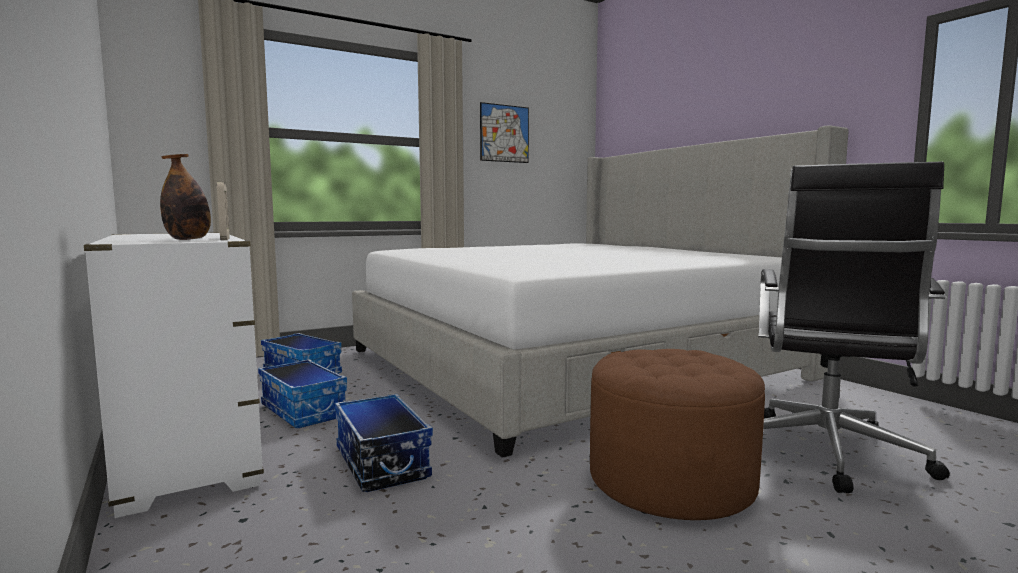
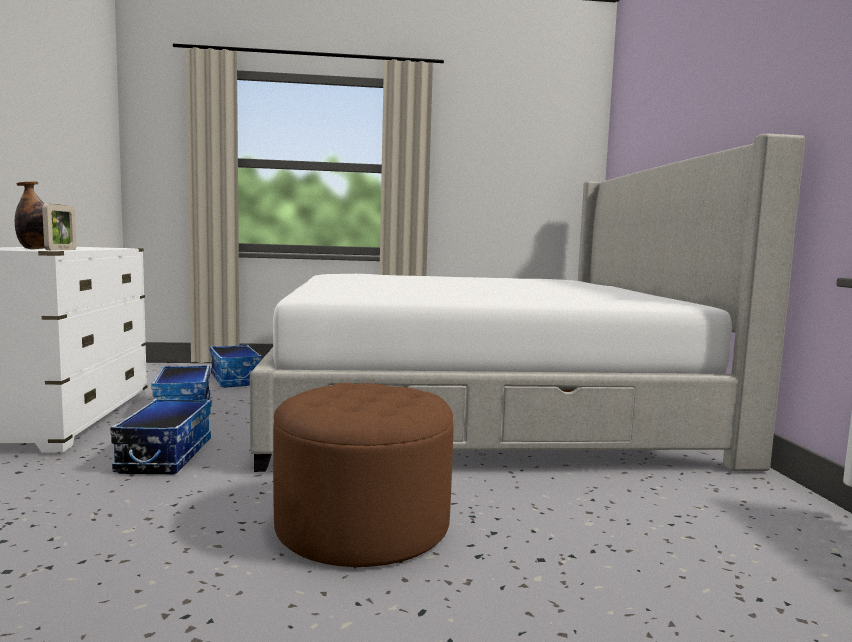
camera: 25 degrees right, 0 degrees up
(504, 133) = (485, 157): picture -> none
(826, 455) = (582, 545): black office chair -> none

